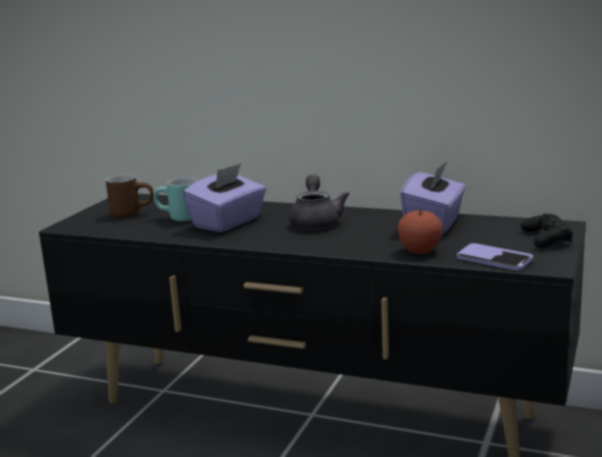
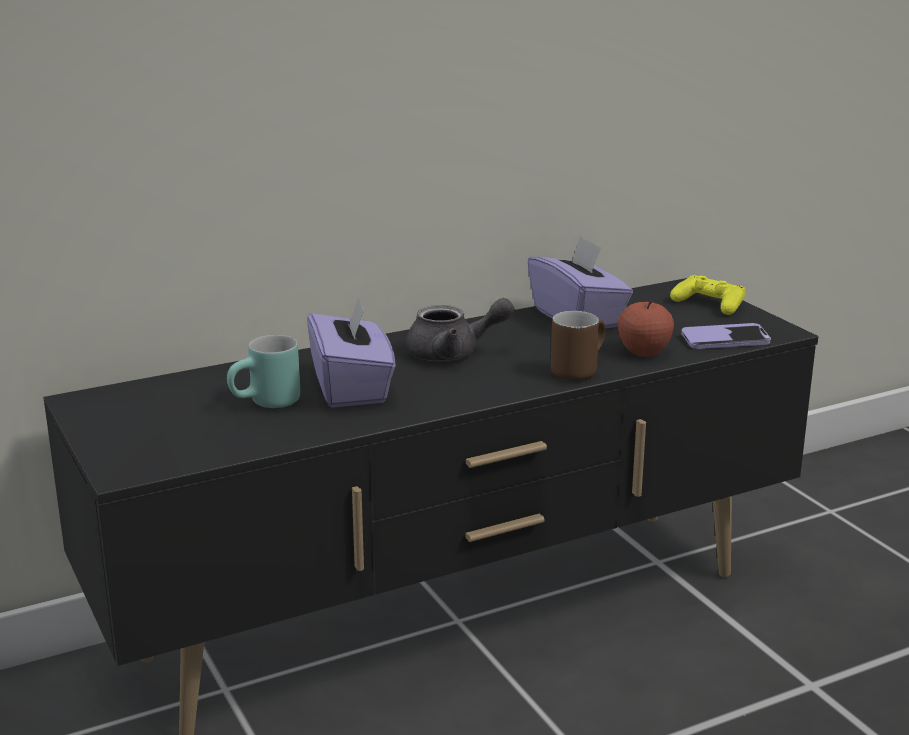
camera: 50 degrees left, 5 degrees up
(132, 213) = (172, 418): brown mug -> brown mug (577, 369)
(316, 221) = (453, 353): grey teapot -> grey teapot turned 135 degrees clockwise
(546, 238) = (709, 304): black game controller -> yellow game controller

